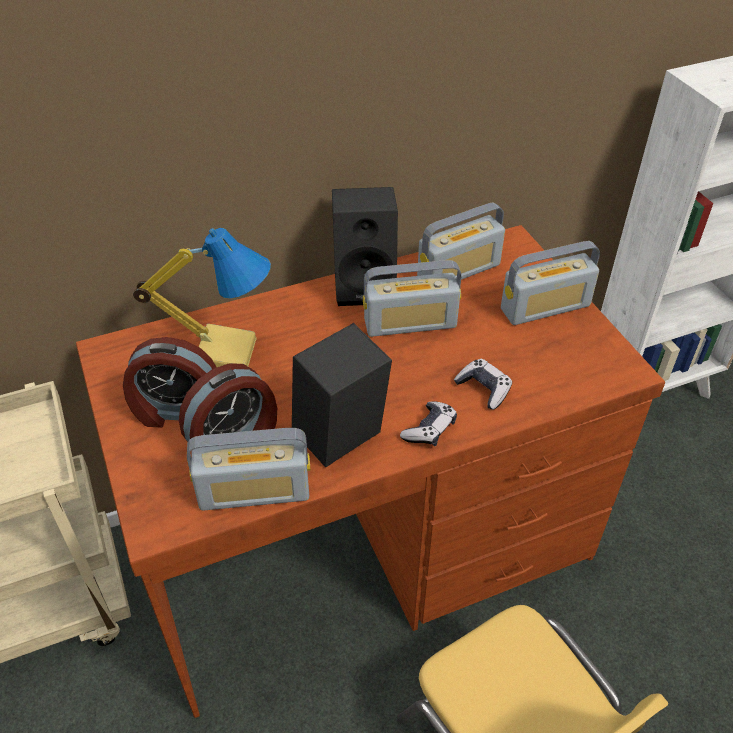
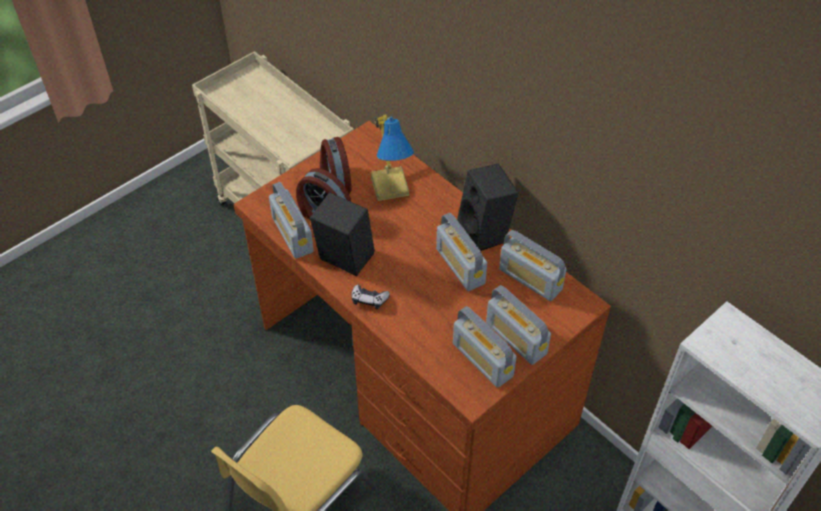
camera: 70 degrees right, 5 degrees up
(483, 389) = (416, 319): game controller -> none
(570, 345) = (482, 360): none -> radio

